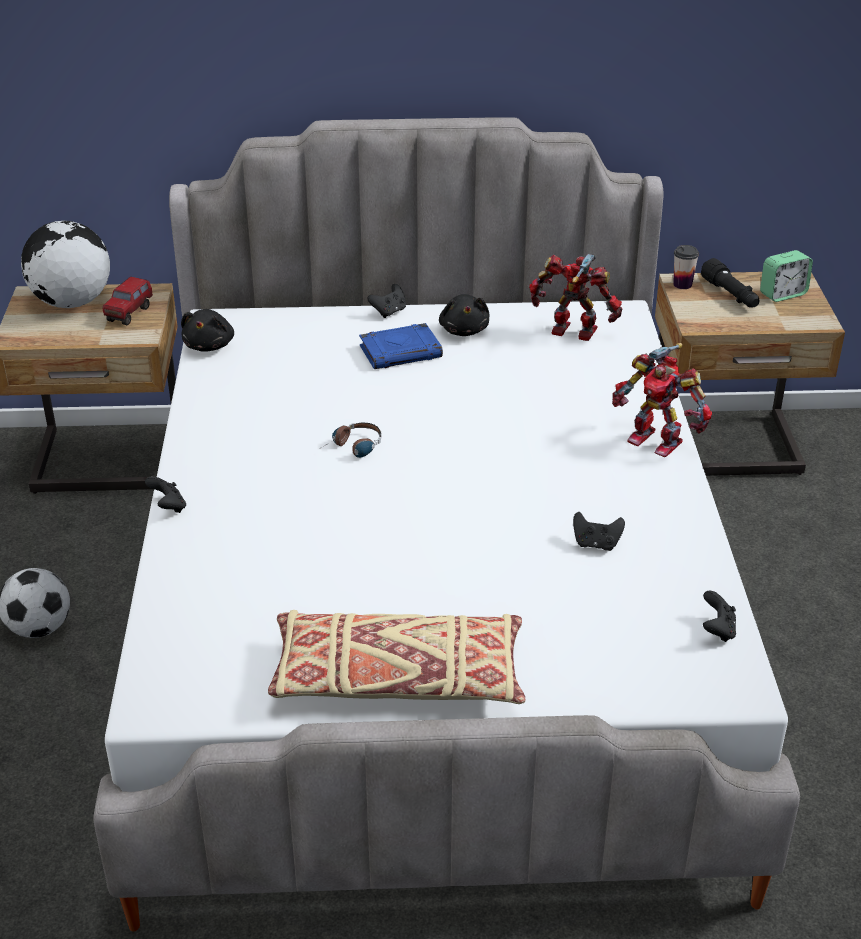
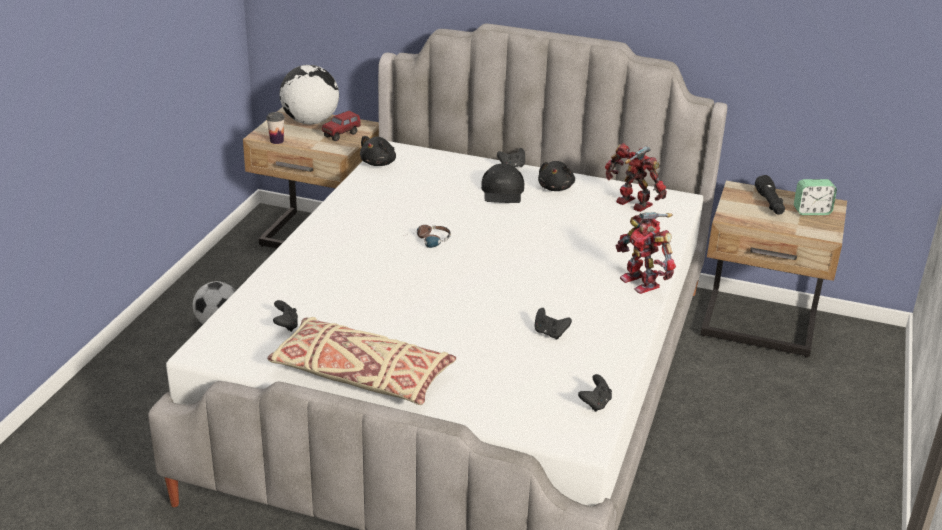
camera: 20 degrees right, 5 degrees down
(168, 507) = (288, 248): black game controller -> black game controller (286, 325)
(401, 352) = (502, 192): blue book -> black cap
(682, 284) = (738, 190): cup -> cup (276, 141)

